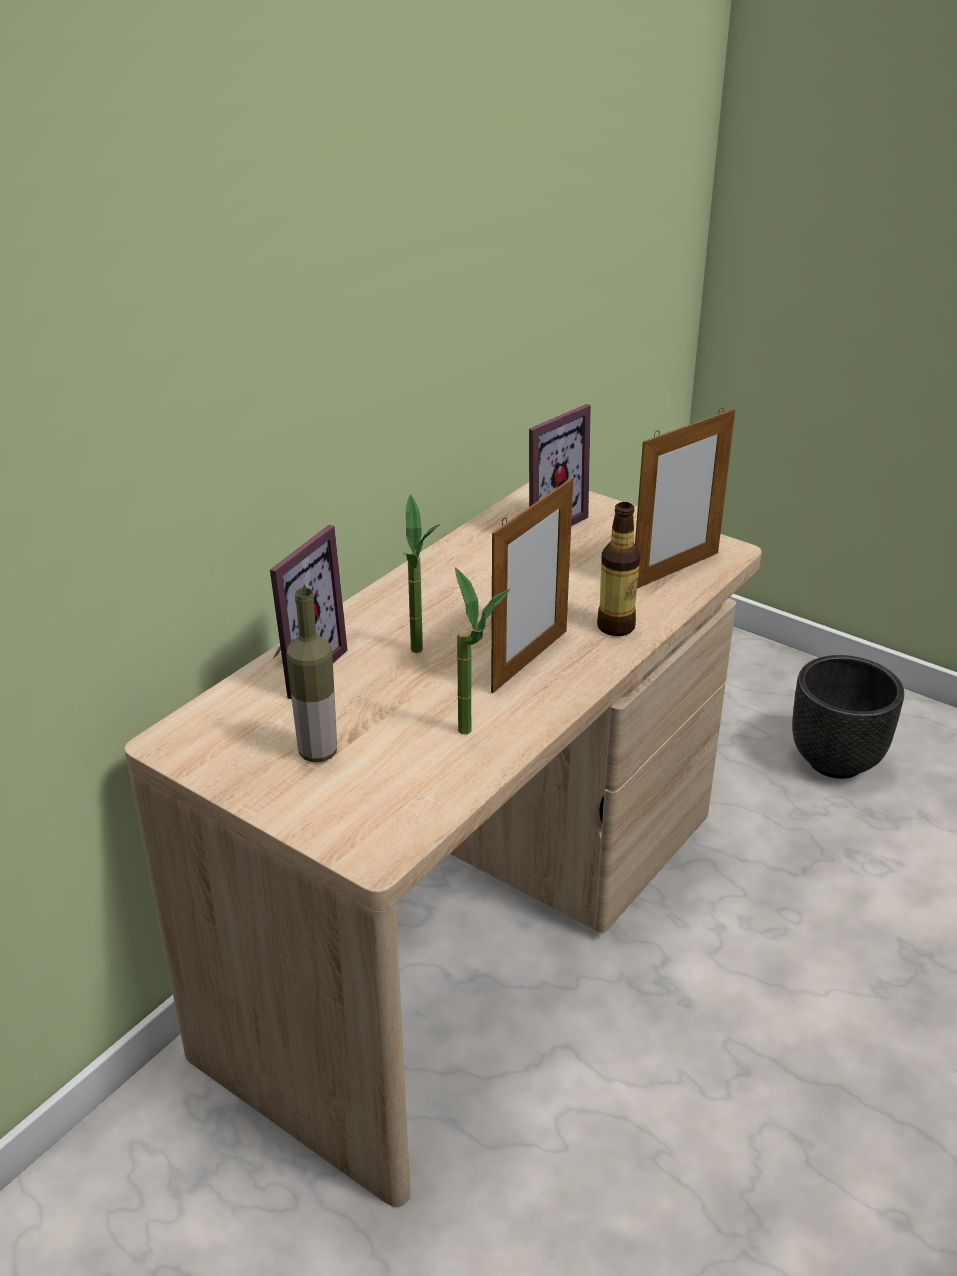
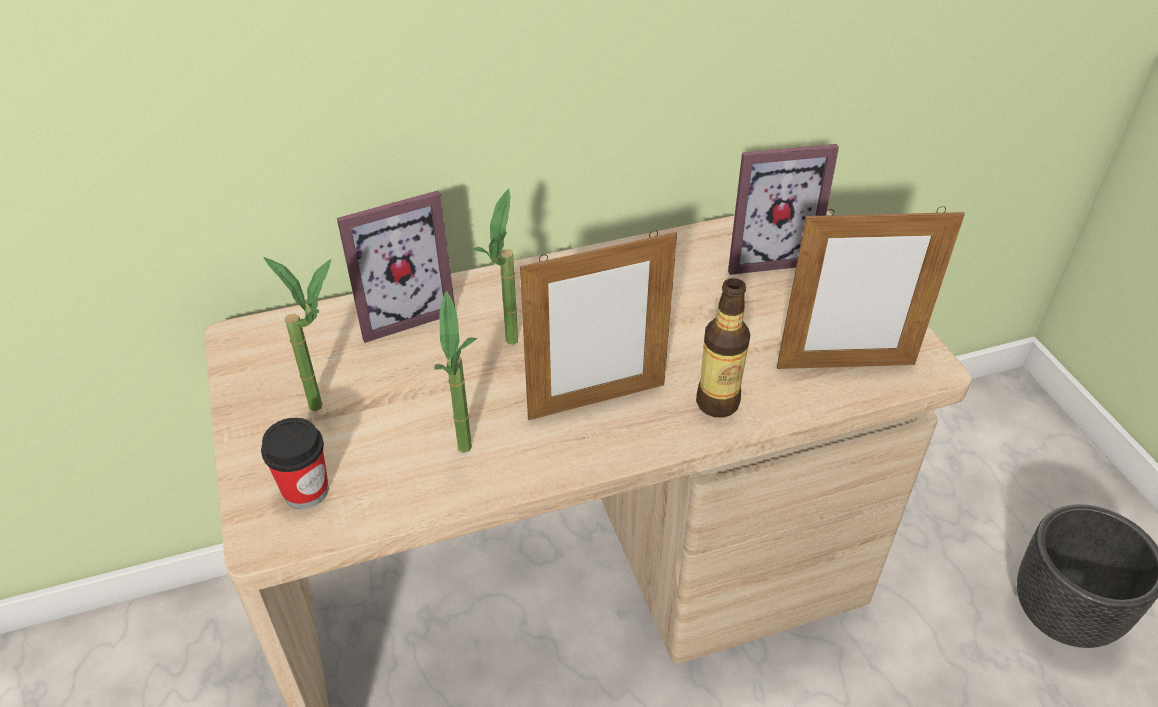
camera: 35 degrees right, 10 degrees up
(318, 752) = (330, 405): bottle -> potted plant
(371, 813) = (306, 491): none -> cup

